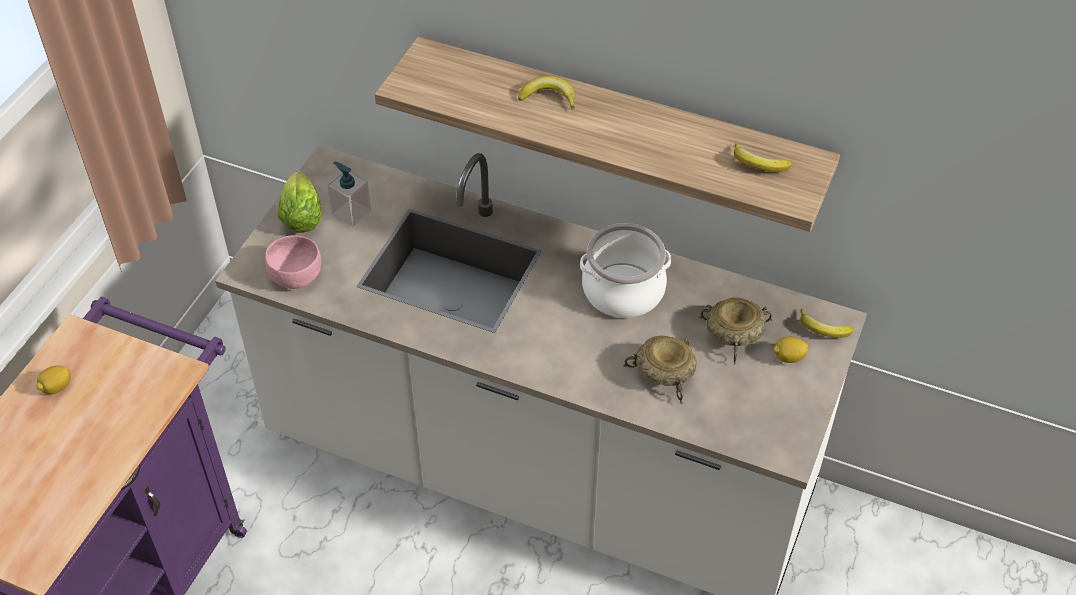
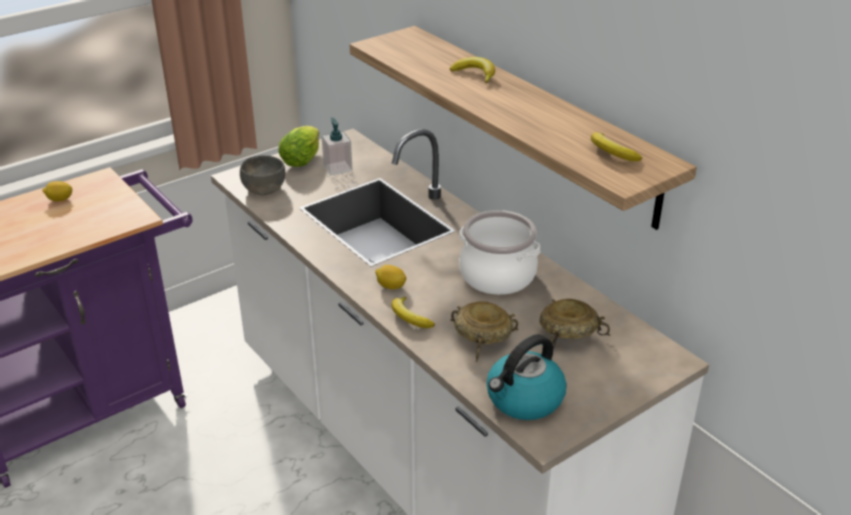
camera: 30 degrees right, 15 degrees down
(295, 276) = (264, 189): pink bowl -> grey bowl
(746, 423) = (524, 399): none -> kettle
(788, 357) = (604, 368): lemon -> lemon (391, 286)
(823, 330) = (655, 361): banana -> banana (409, 317)

